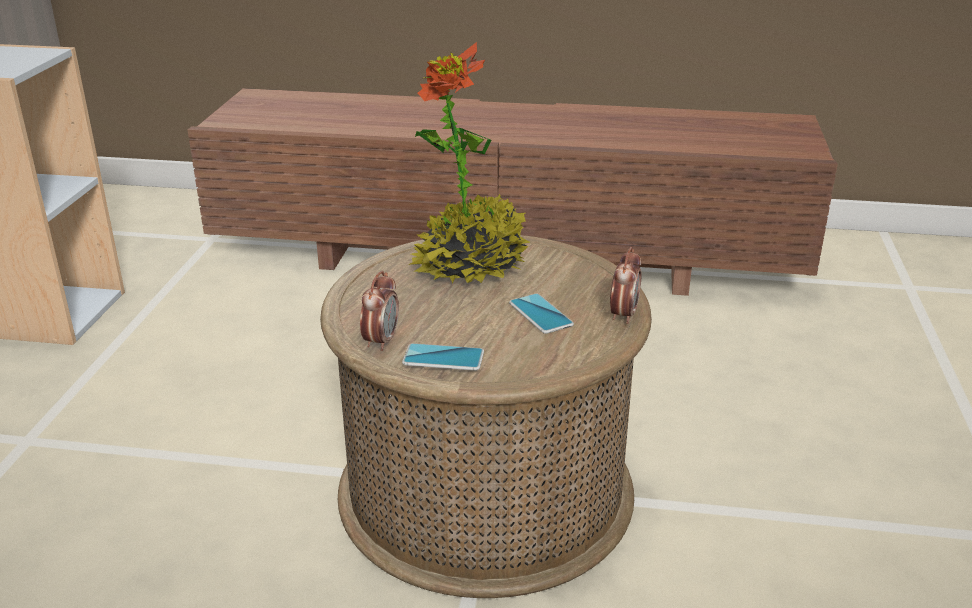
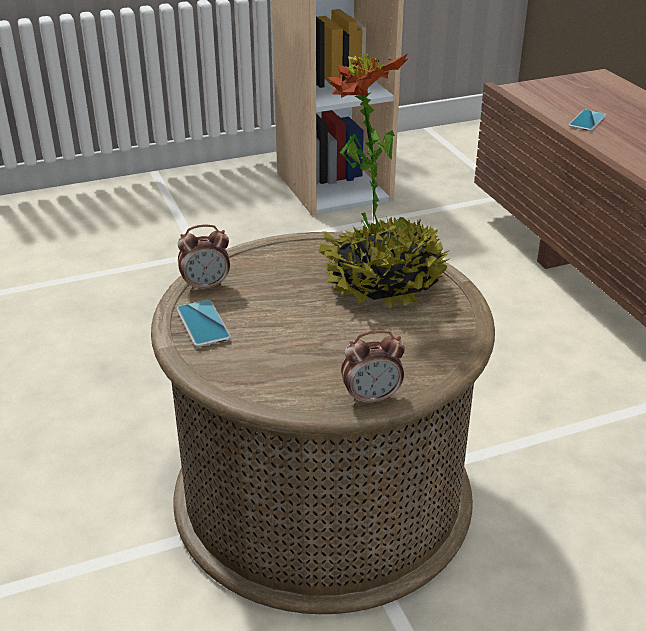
camera: 60 degrees right, 5 degrees up
(540, 314) = (329, 350): phone -> phone (587, 121)

